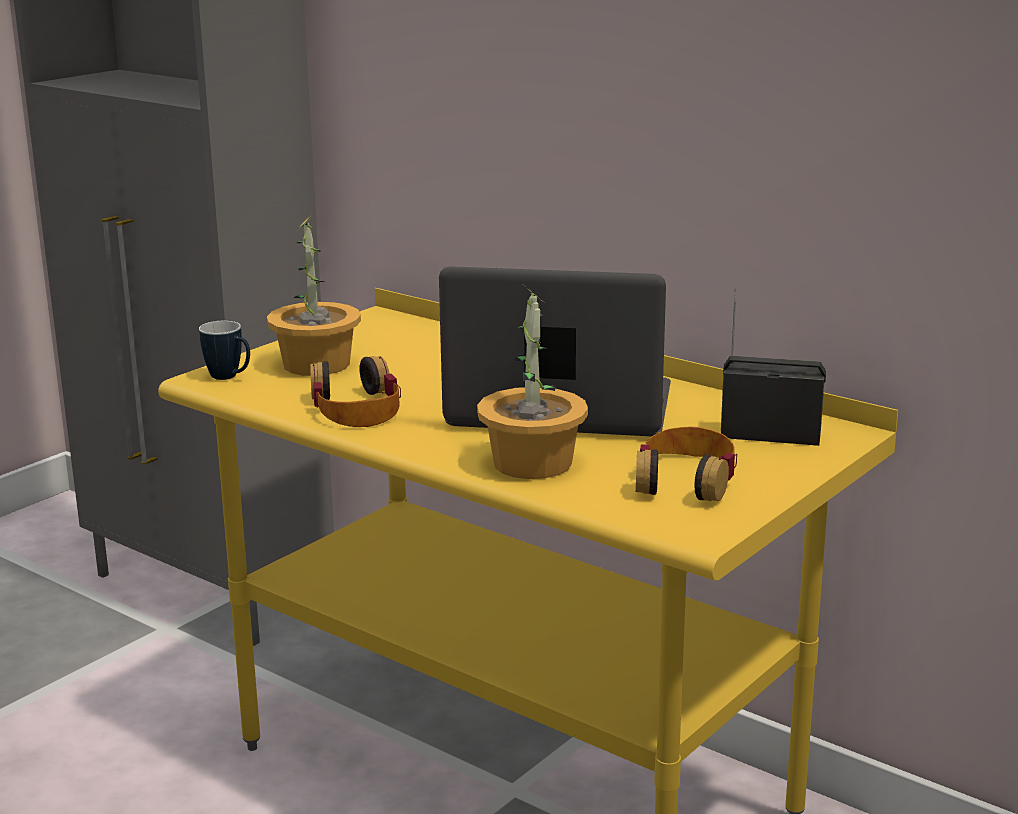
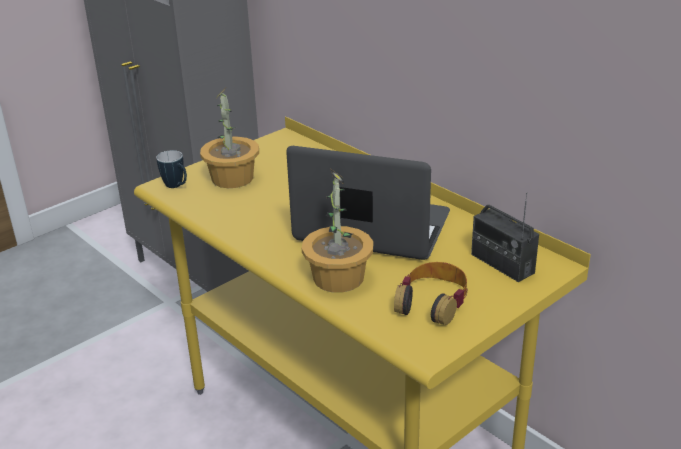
camera: 10 degrees right, 10 degrees up
(356, 408) = (244, 219): headphones -> none
(770, 434) = (502, 264): radio -> radio turned 150 degrees counterclockwise

